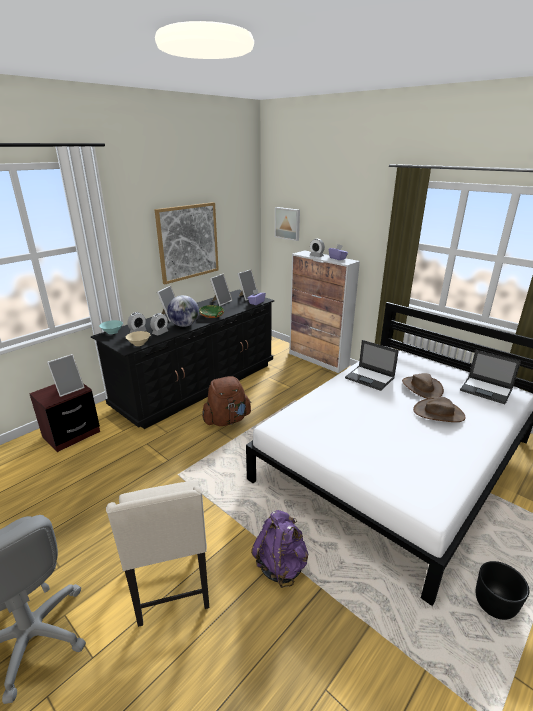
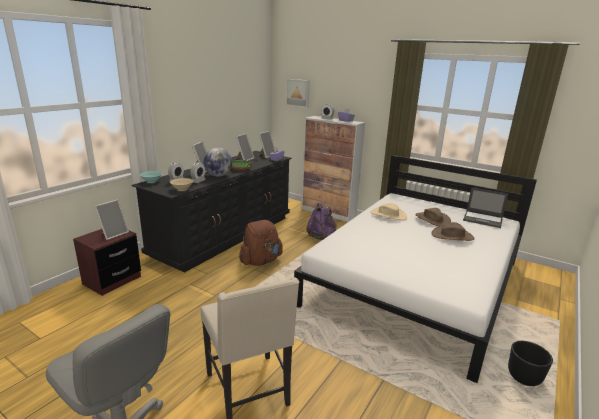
camera: 10 degrees left, 5 degrees down
(188, 242) = (213, 105): picture -> none
(281, 565) = (344, 367): purple backpack -> purple backpack (321, 237)
(370, 378) = (388, 215): laptop -> beige hat

